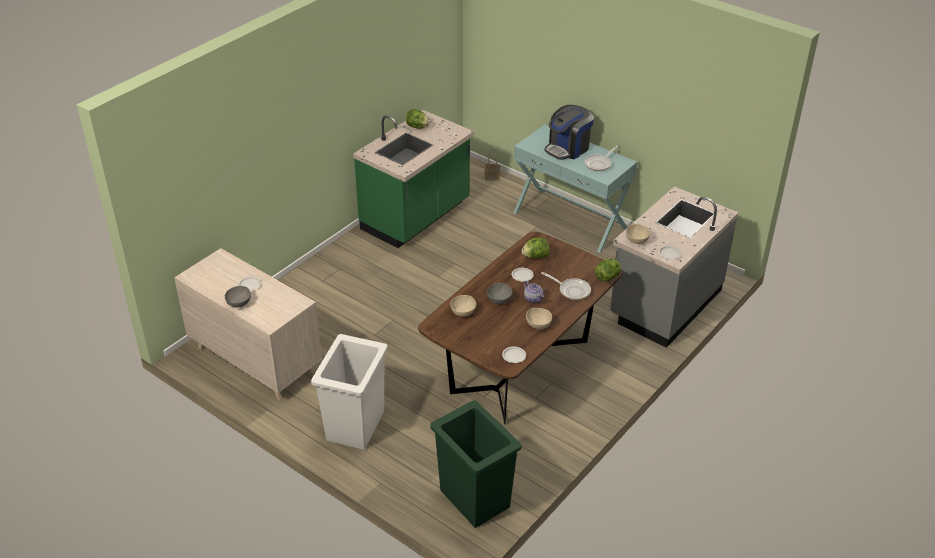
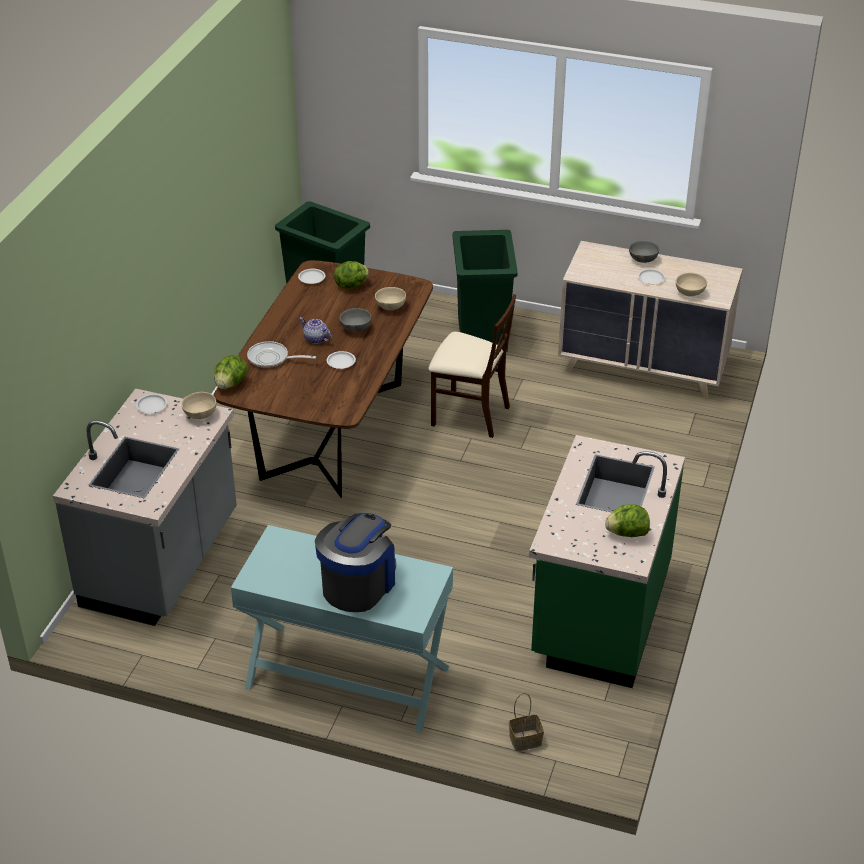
camera: 160 degrees right, 0 degrees up
(354, 426) = (483, 334): white trash can -> green trash can
(412, 354) = (469, 414): none -> beige chair
(535, 257) = (335, 389): lettuce -> lettuce (352, 285)
(538, 324) = (298, 313): beige bowl -> beige bowl (690, 293)
(599, 164) = (294, 564): frying pan -> none

